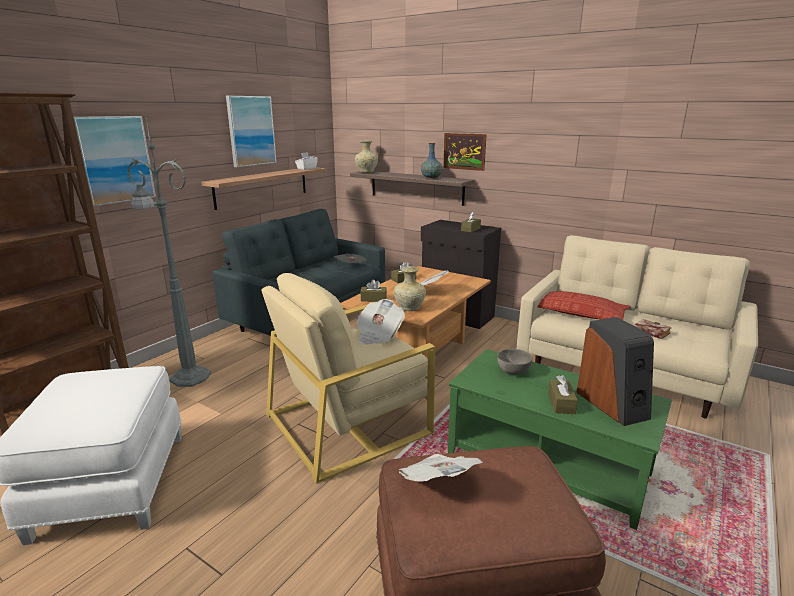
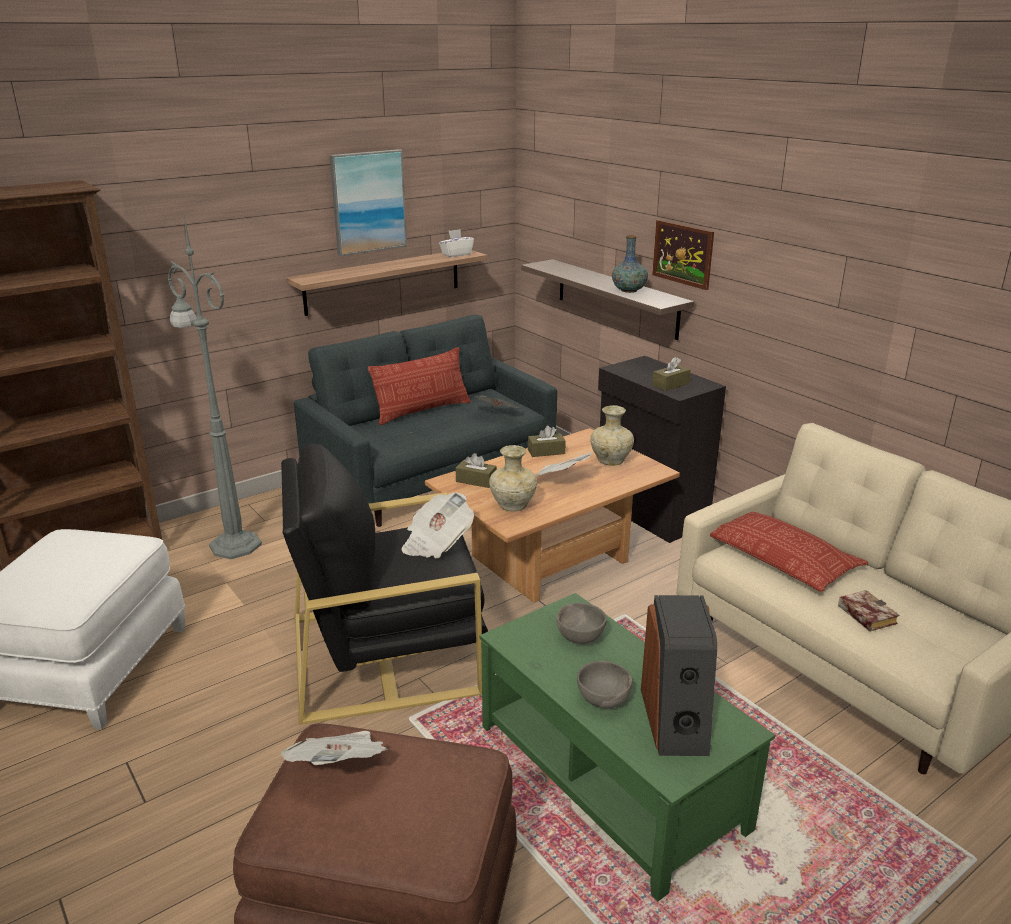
camera: 20 degrees right, 5 degrees up
(114, 160) = (165, 254): picture -> none
(300, 271) = (422, 411): none -> pillow
(349, 422) = (386, 653): beige armchair -> black armchair
(366, 172) = (547, 265): beige vase -> beige vase (610, 461)
(561, 403) = (603, 701): brown tissue box -> grey bowl

